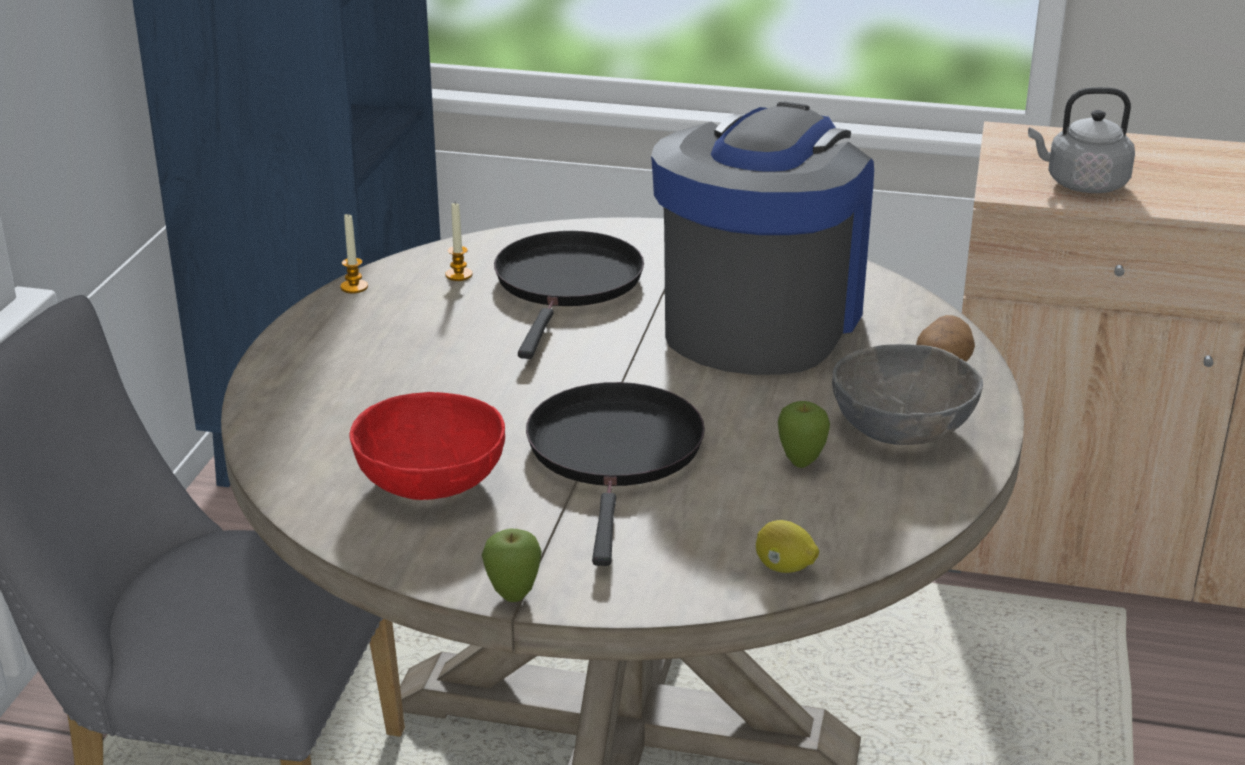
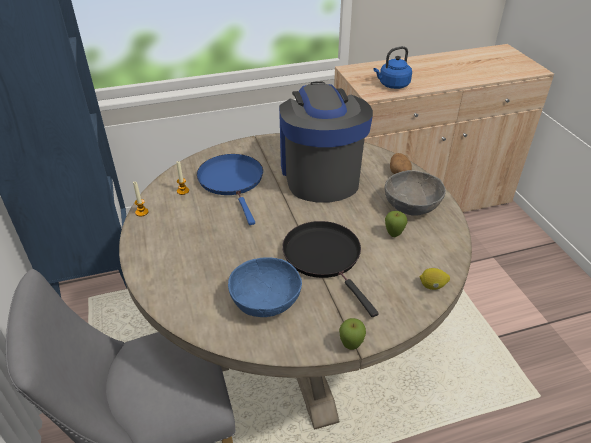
camera: 30 degrees left, 10 degrees up
(431, 482) = (266, 301): red bowl -> blue bowl
(567, 284) = (232, 181): black frying pan -> blue frying pan
(1082, 184) = (392, 85): grey kettle -> blue kettle

